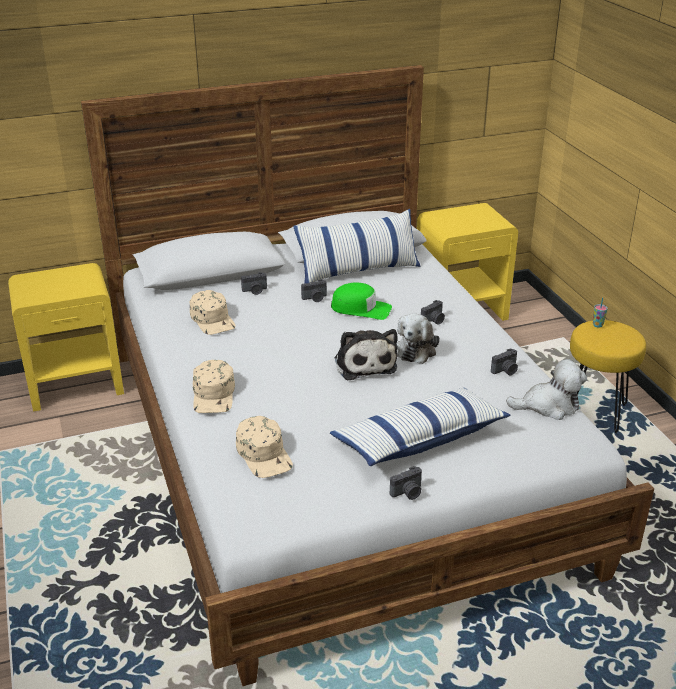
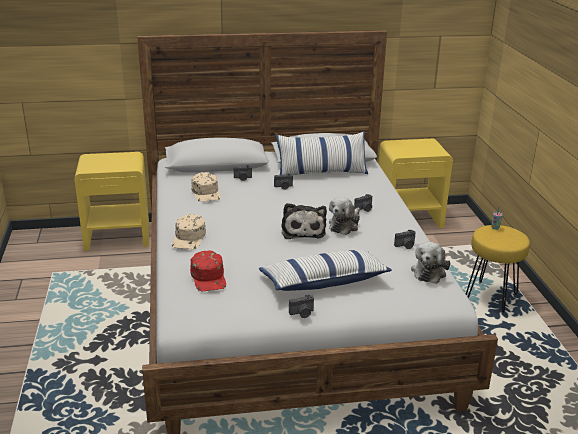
camera: 10 degrees right, 5 degrees down
(264, 454) = (209, 277): beige cap -> red cap
(361, 308) = (314, 196): green cap -> none
(548, 406) = (429, 271): plush toy -> plush toy turned 105 degrees clockwise

